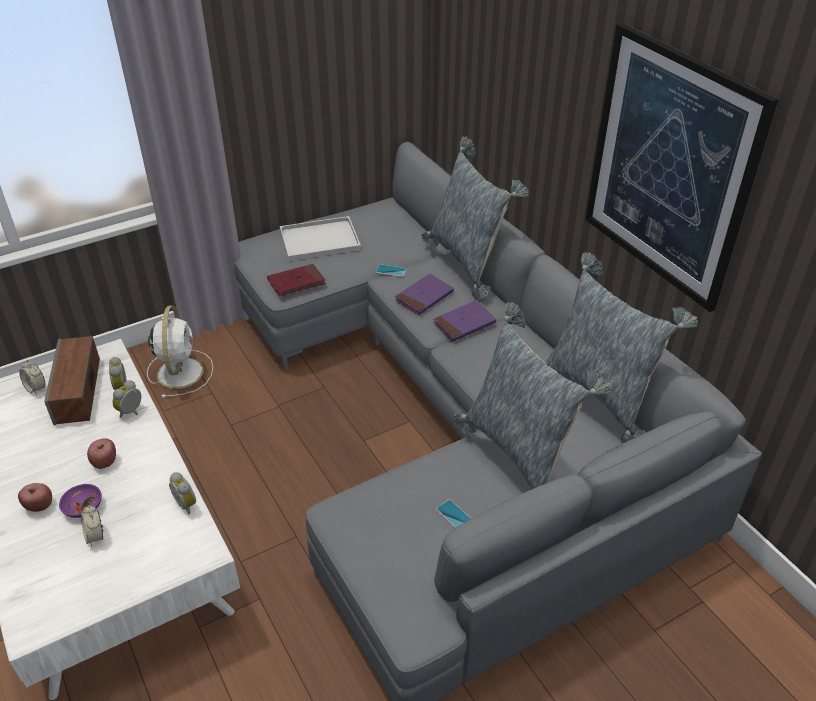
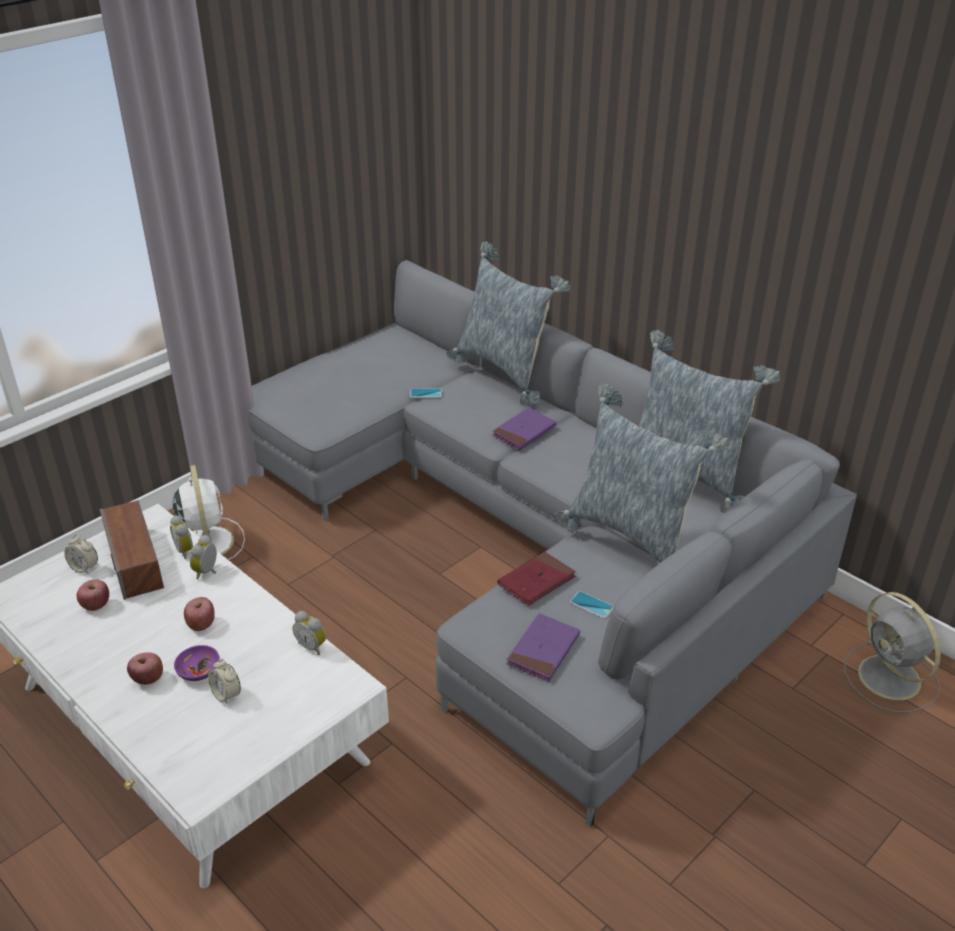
camera: 15 degrees left, 5 degrees down
(29, 425) = (96, 605): none -> apple
(296, 282) = (329, 419): red book -> red book (536, 581)
(321, 239) = (337, 373): white tray -> none
(424, 297) = (472, 413): purple book -> purple book (543, 650)
(669, 168) = (723, 236): picture -> none
(760, 644) = (891, 679): none -> grey fan

